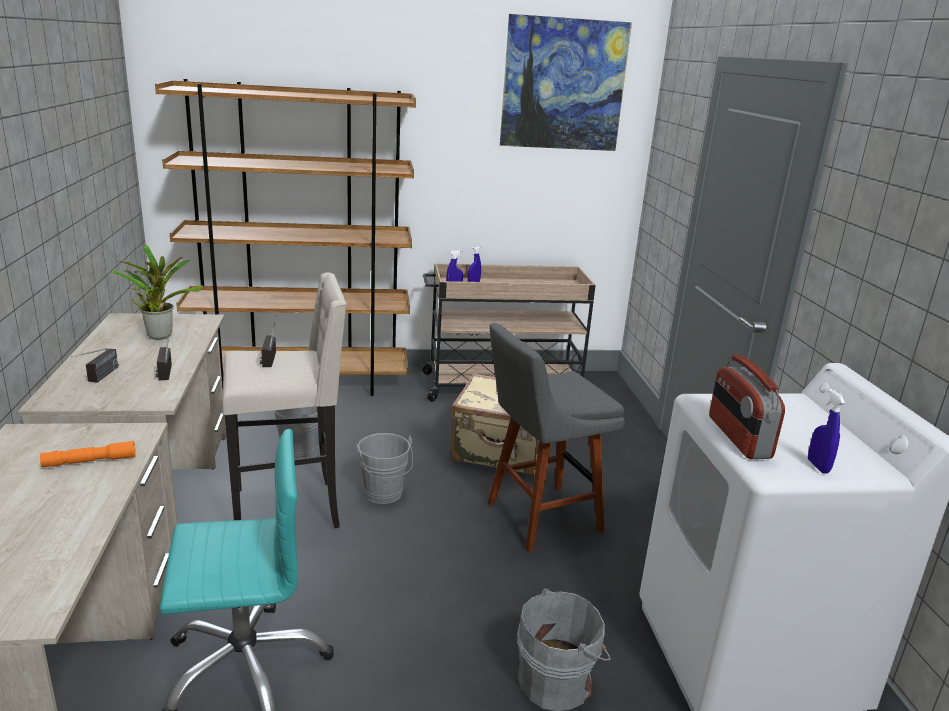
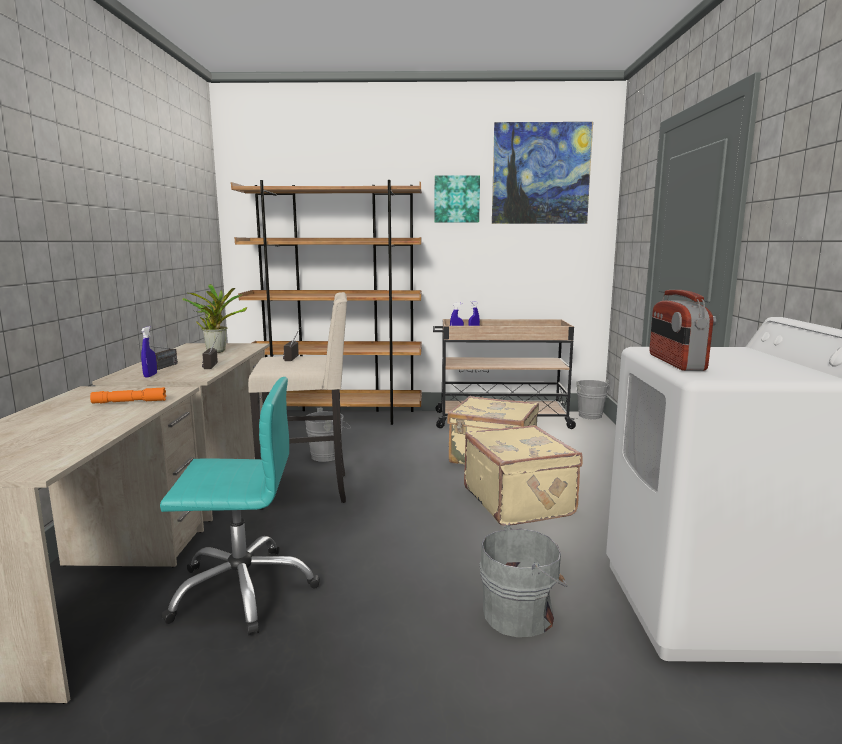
camera: 10 degrees right, 10 degrees down
(384, 496) = (388, 484): grey bucket -> grey bucket (591, 417)
(457, 112) = (456, 199): none -> picture
(538, 518) = (519, 501): grey stool -> beige suitcase
(818, 466) = (753, 374): blue spray bottle -> blue spray bottle (150, 375)

